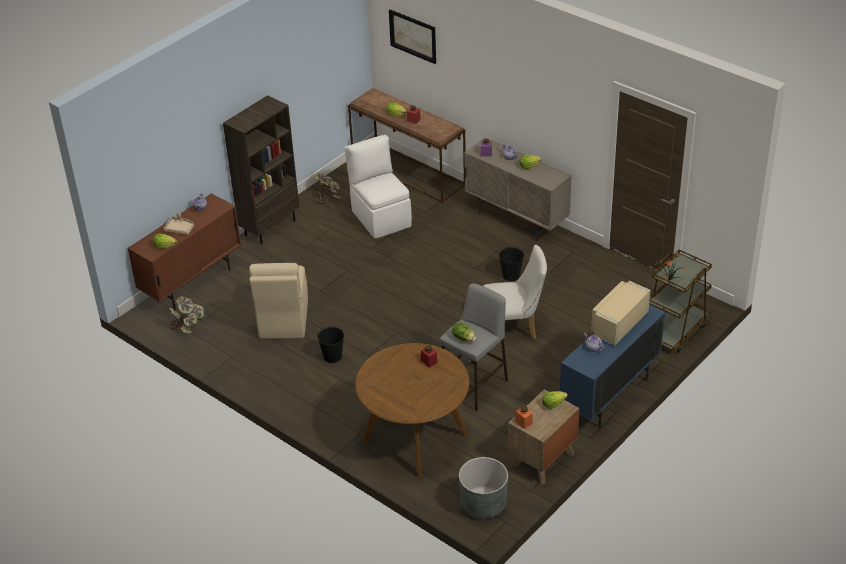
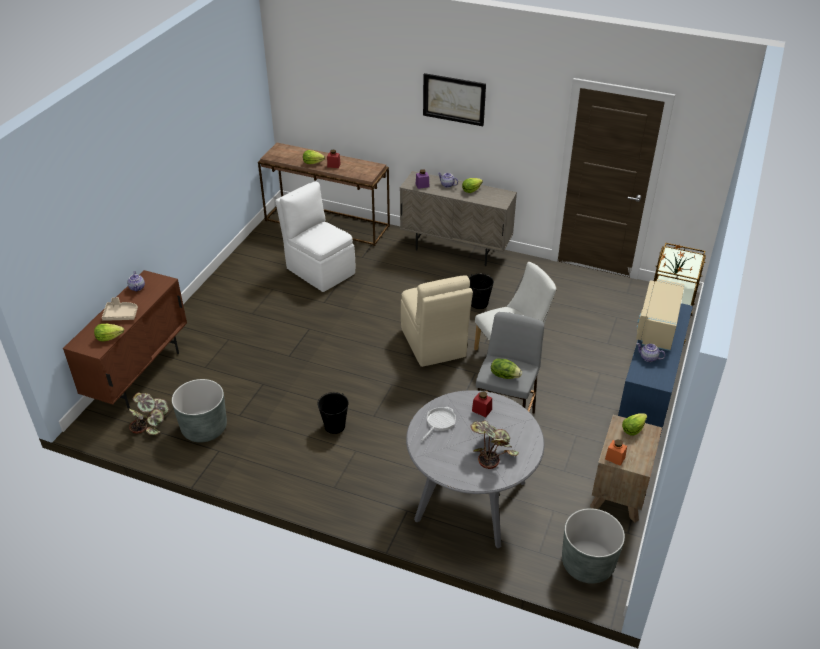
camera: 20 degrees left, 0 degrees up
(228, 336) = (204, 428): none -> grey planter
(270, 227) = (206, 300): brown bookcase -> none
(283, 320) = (261, 397): beige chair -> beige chair (433, 344)
(327, 195) = (254, 258): potted plant -> potted plant (491, 451)
(390, 363) = (439, 422): none -> frying pan
(413, 36) = (323, 75): picture -> picture (454, 99)
(414, 438) = (470, 501): brown dining table -> grey dining table

